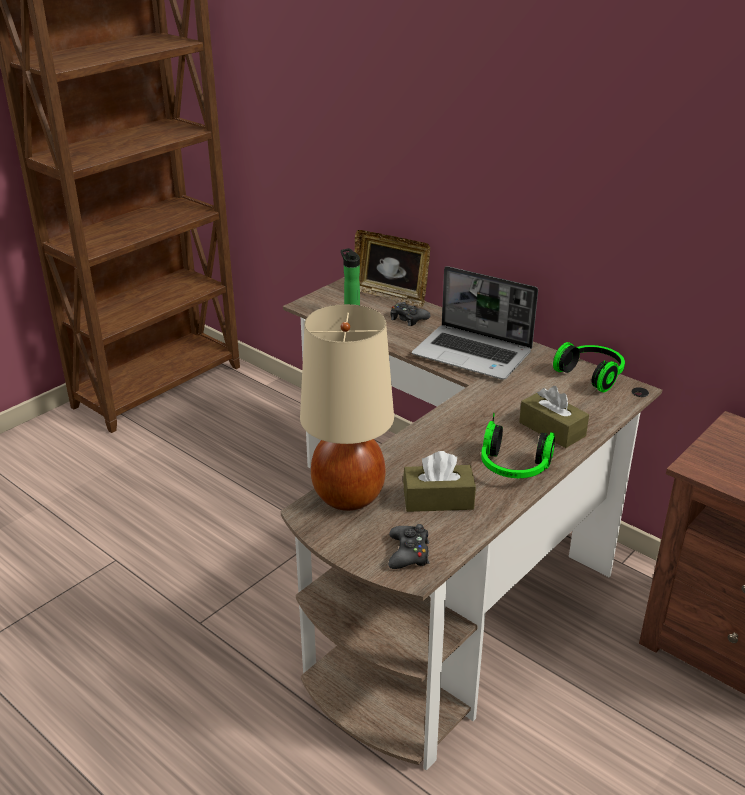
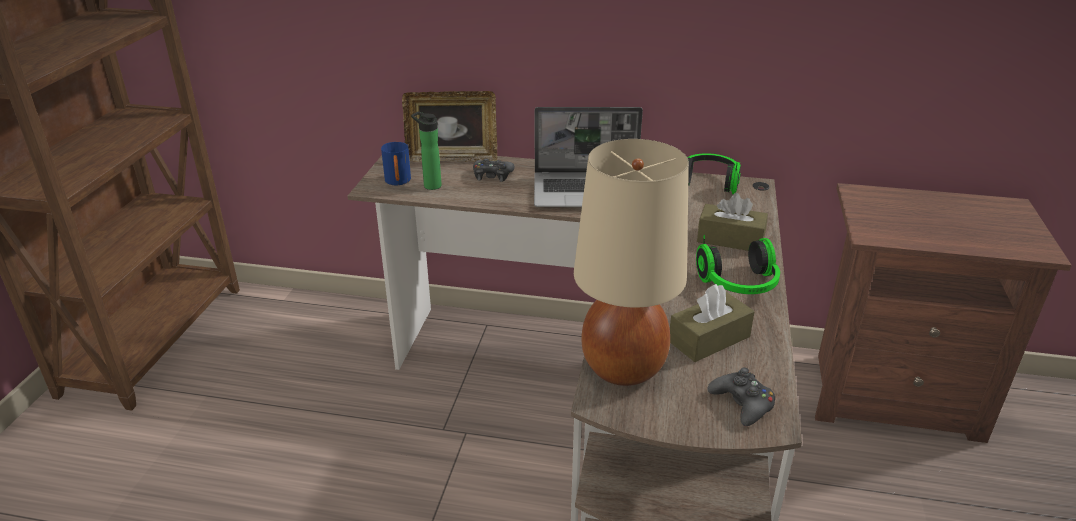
camera: 30 degrees left, 0 degrees up
(329, 305) = (398, 182): none -> blue mug

